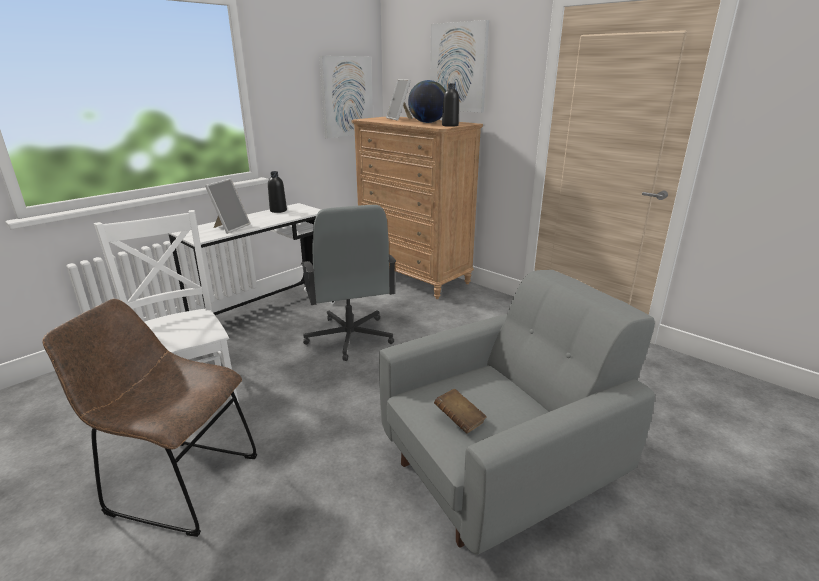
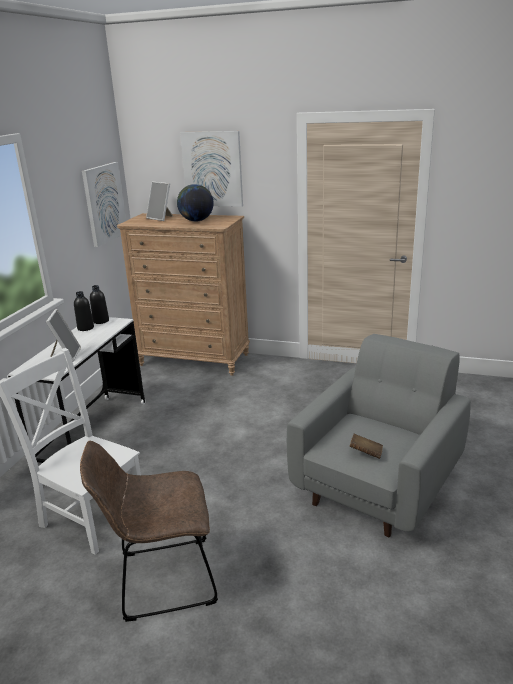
camera: 25 degrees left, 0 degrees up
(349, 337) = (188, 428): grey office chair -> none
(450, 125) = (223, 223): black bottle -> black bottle (101, 321)

